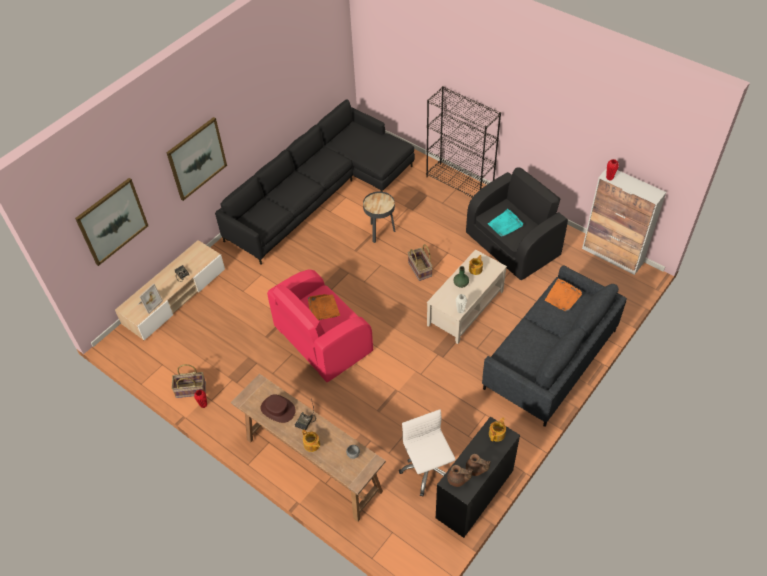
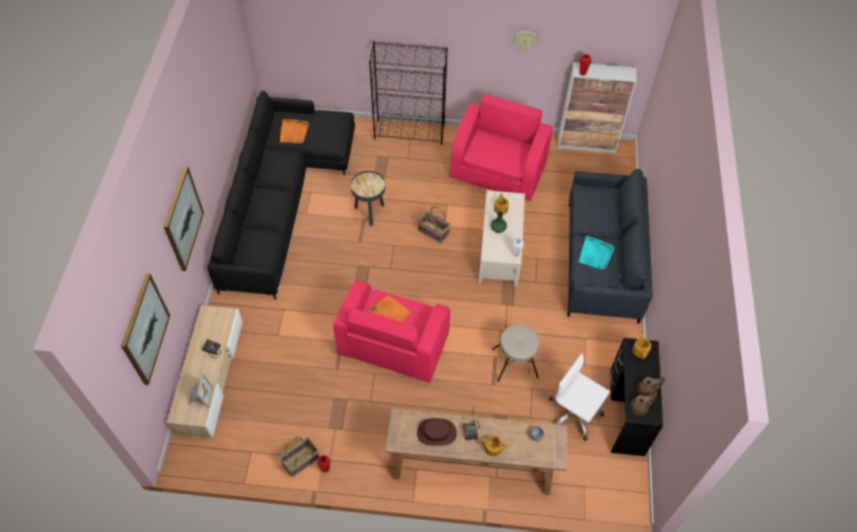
camera: 35 degrees left, 5 degrees up
(408, 404) = (515, 363): none -> beige stool
(505, 224) = (494, 155): turquoise tray -> turquoise tray (595, 254)
(513, 245) = (498, 170): black armchair -> pink armchair
(563, 296) = (593, 199): orange tray -> orange tray (293, 132)
(568, 128) = (525, 40): none -> wall clock

